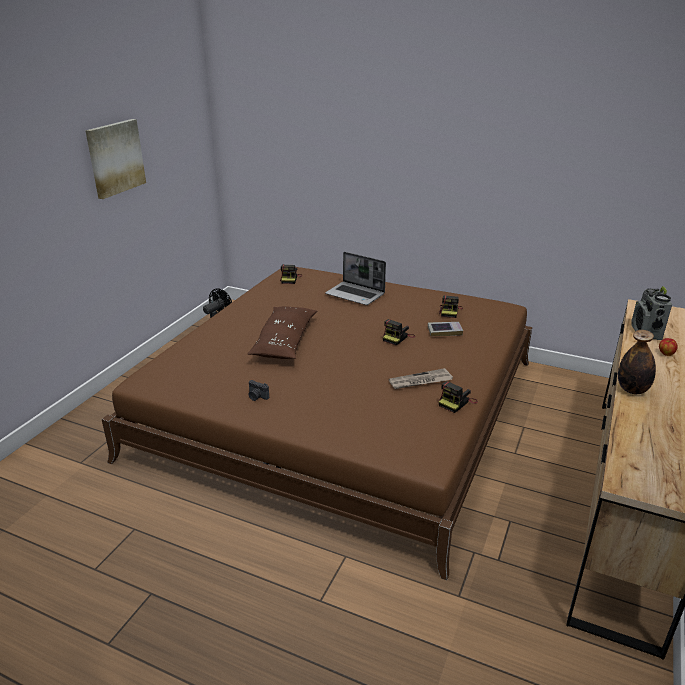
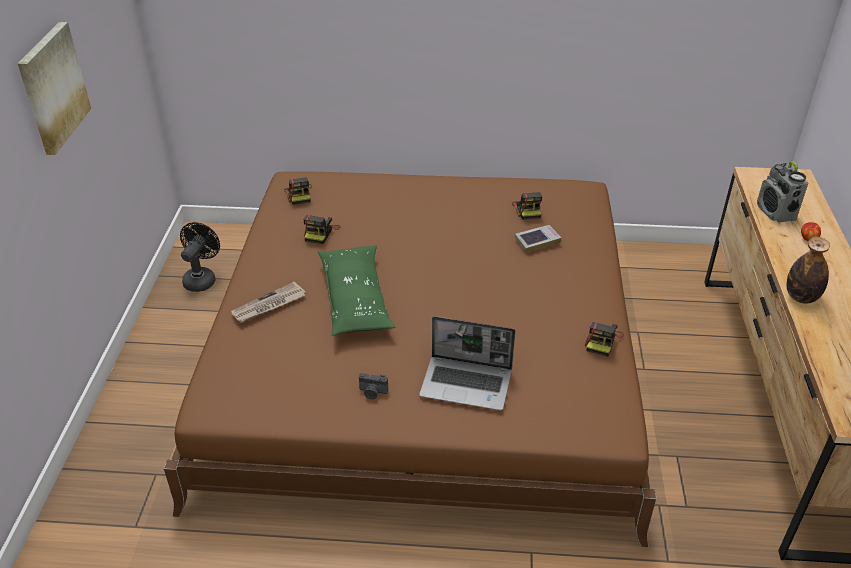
camera: 20 degrees left, 10 degrees up
(284, 341) = (355, 300): brown pillow -> green pillow
(356, 294) = (400, 205): laptop -> laptop (467, 384)
(397, 338) = (488, 262): camera -> camera (321, 233)
(420, 381) = (547, 321): newspaper -> newspaper (268, 305)

